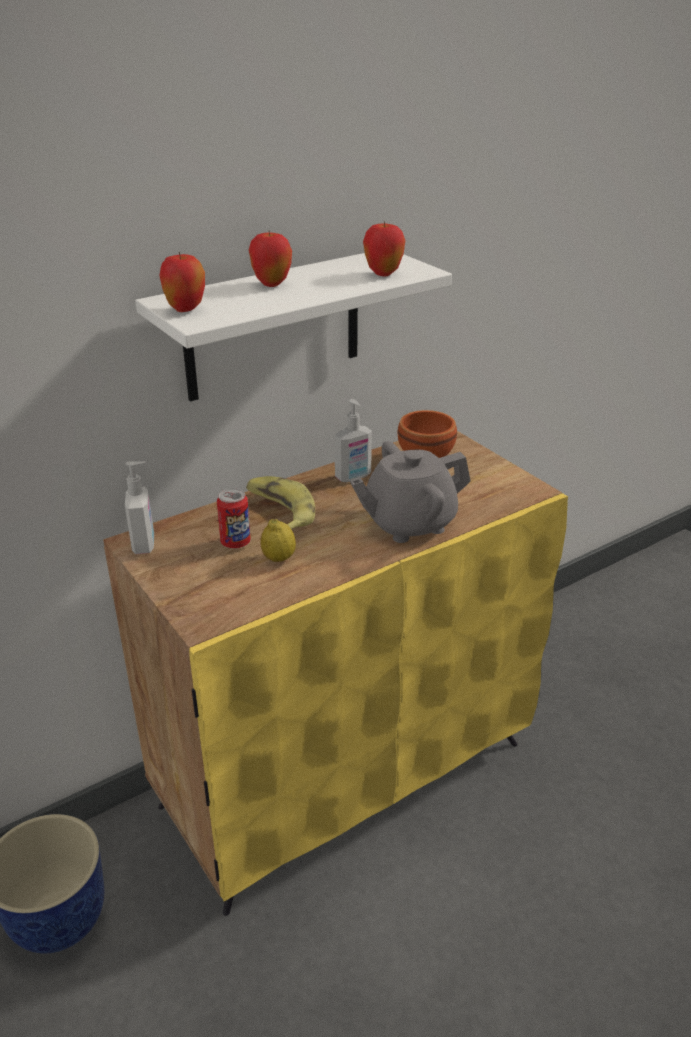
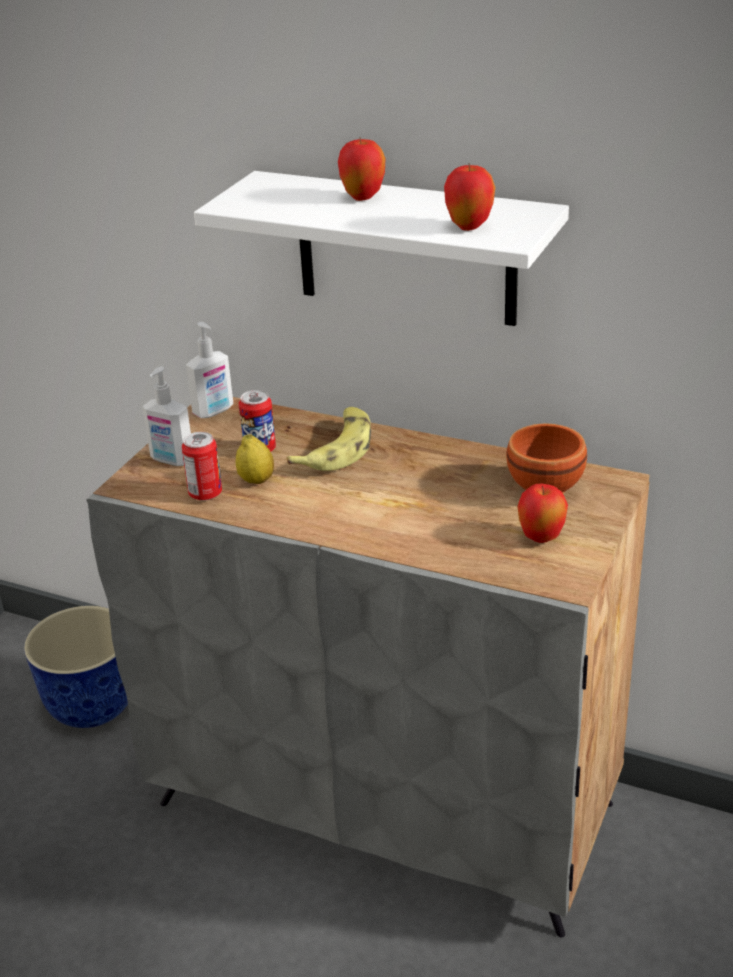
camera: 60 degrees right, 0 degrees up
(185, 309) = (250, 192): apple -> apple (541, 538)
(268, 588) = (205, 494): none -> can
(345, 772) = (387, 803): yellow cabinet -> grey cabinet
(353, 477) = (448, 462): soap dispenser -> soap dispenser (172, 460)
(408, 523) = (394, 526): grey teapot -> none

